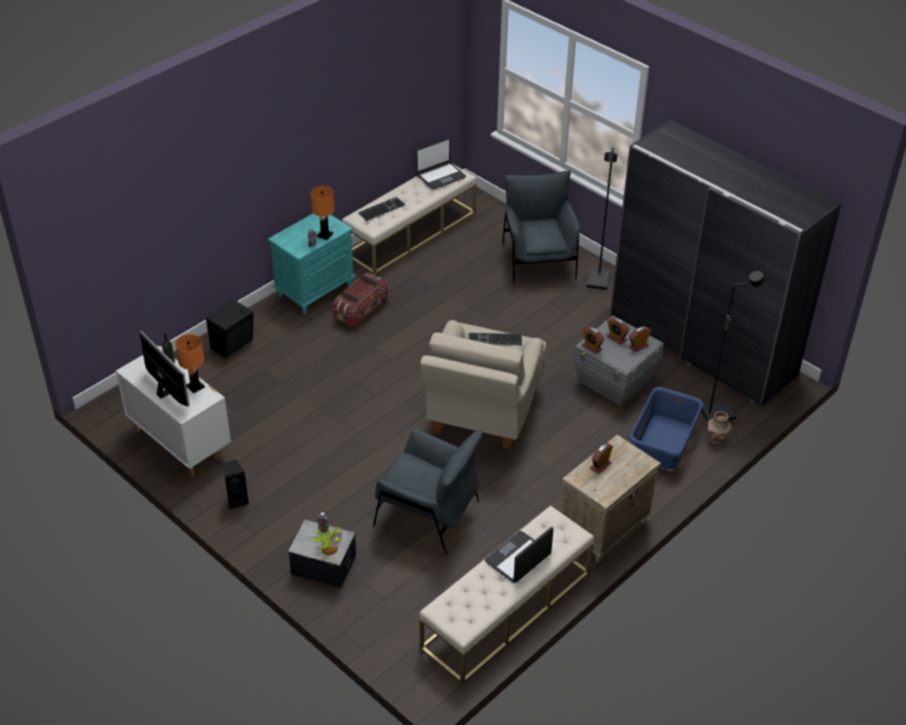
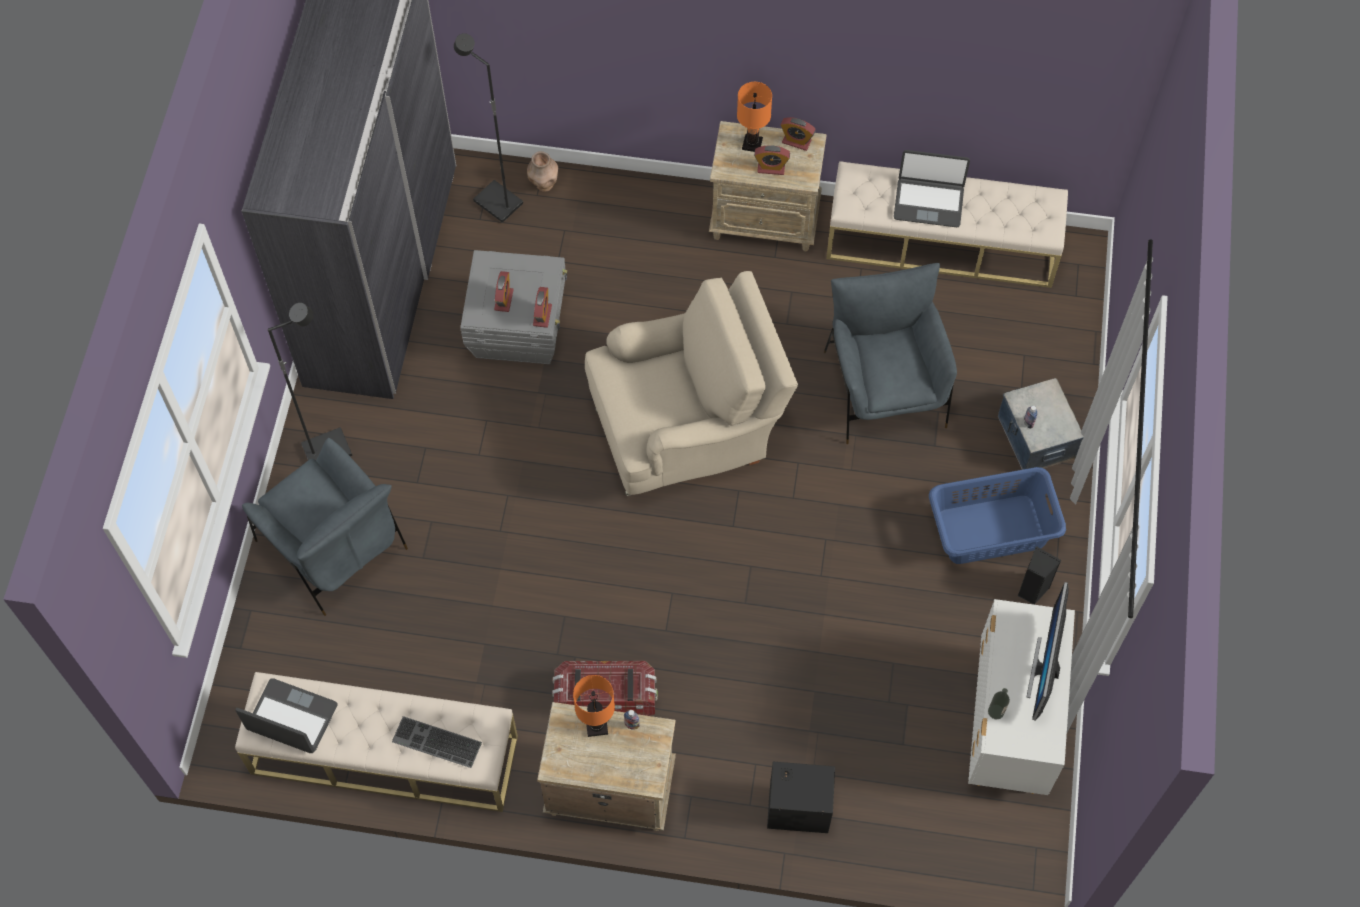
camera: 125 degrees left, 20 degrees up
(195, 387) = (1007, 645): orange table lamp -> orange table lamp (752, 144)
(315, 290) = (609, 790): turquoise nightstand -> beige nightstand
(329, 547) = (1045, 402): potted plant -> none
(494, 340) = (633, 400): keyboard -> none
(538, 261) = (332, 546): grey armchair -> grey armchair turned 90 degrees counterclockwise
(638, 346) = (502, 270): alarm clock -> alarm clock (796, 141)
(662, 442) = (588, 232): blue laundry basket -> blue laundry basket (991, 530)

